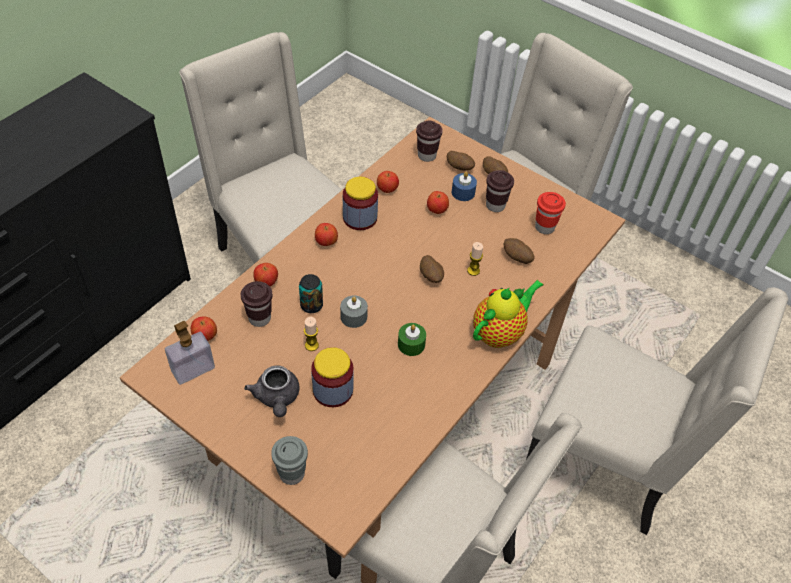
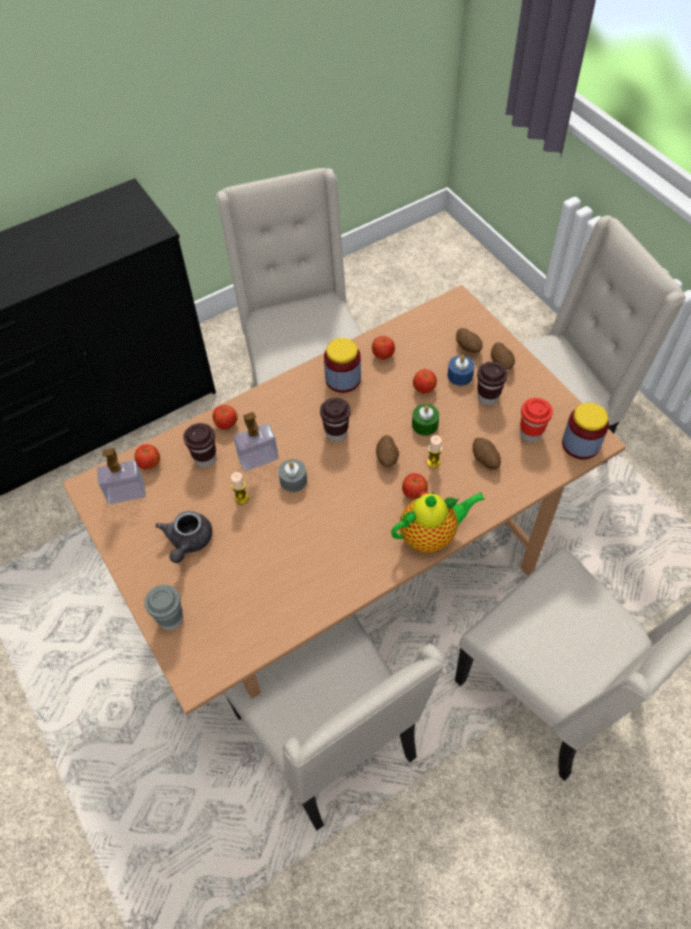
camera: 25 degrees right, 5 degrees up
(311, 305) = (258, 458): can -> soap dispenser
(326, 242) = (299, 397): apple -> apple (414, 493)
(333, 390) = (242, 549): jar -> jar (580, 444)
(411, 344) = (336, 523): green candle -> green candle (425, 424)
(426, 156) = (439, 327): brown cup -> brown cup (336, 433)

